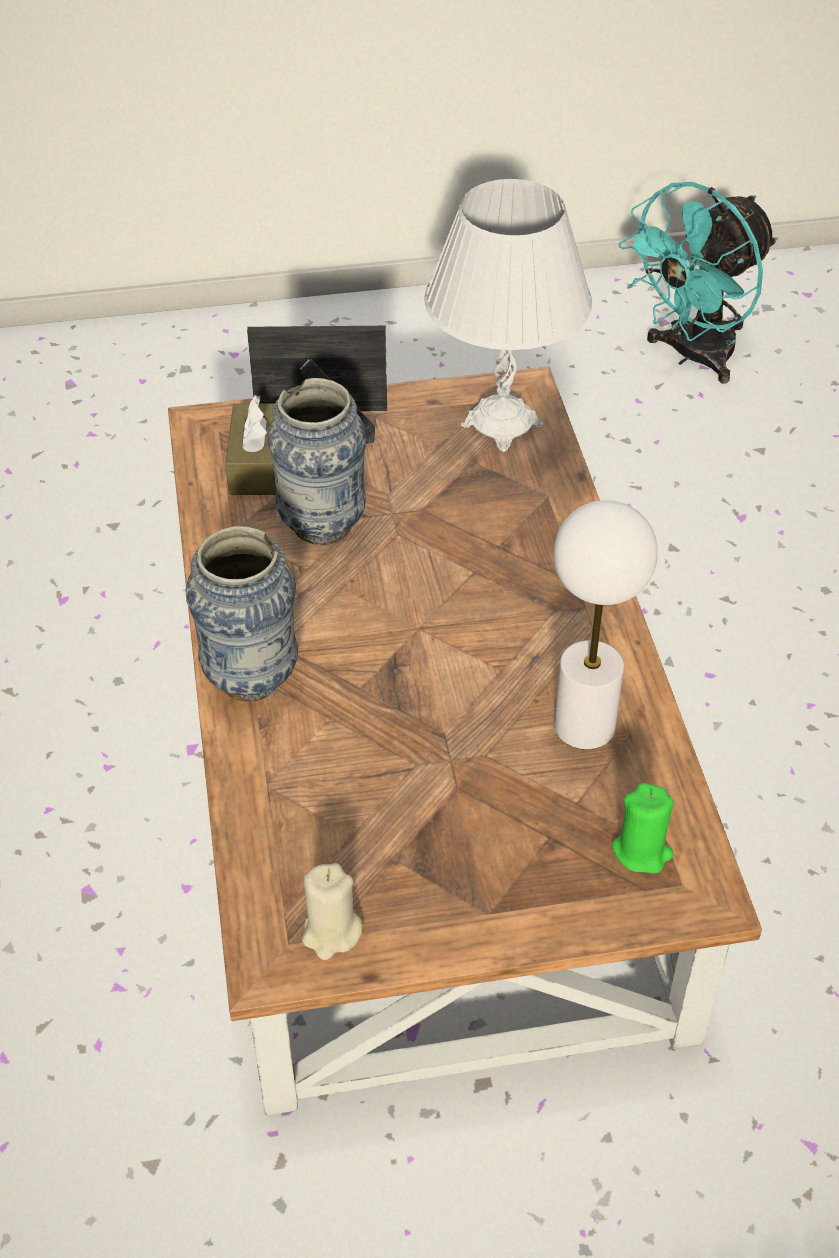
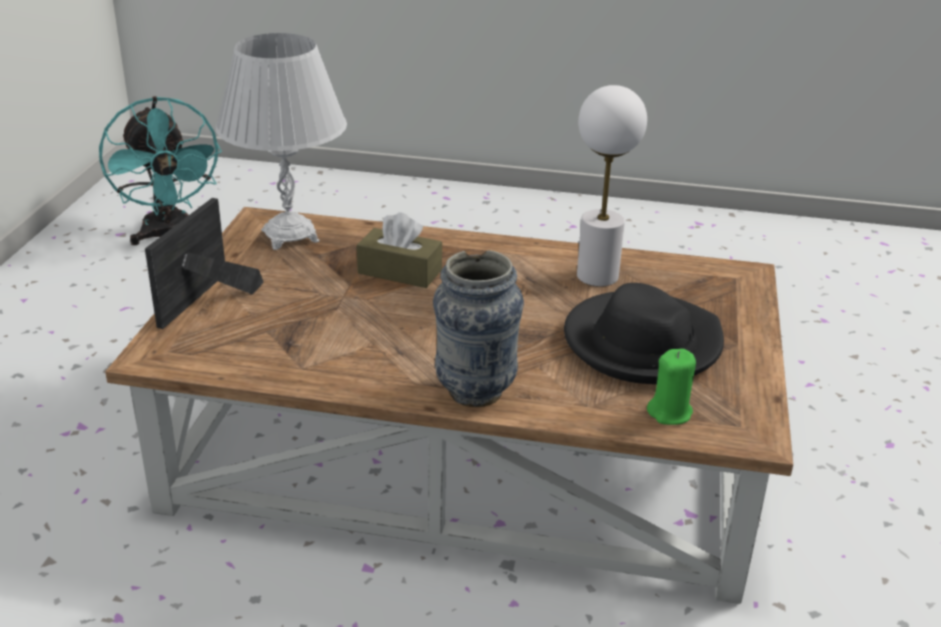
camera: 70 degrees left, 15 degrees down
(257, 464) = (230, 341): brown tissue box -> brown tissue box (399, 272)
(322, 525) = (331, 327): vase -> none
(331, 933) = (736, 406): beige candle -> none
(433, 807) = (642, 343): none -> black hat
(642, 852) = (707, 283): green candle -> green candle (670, 413)

